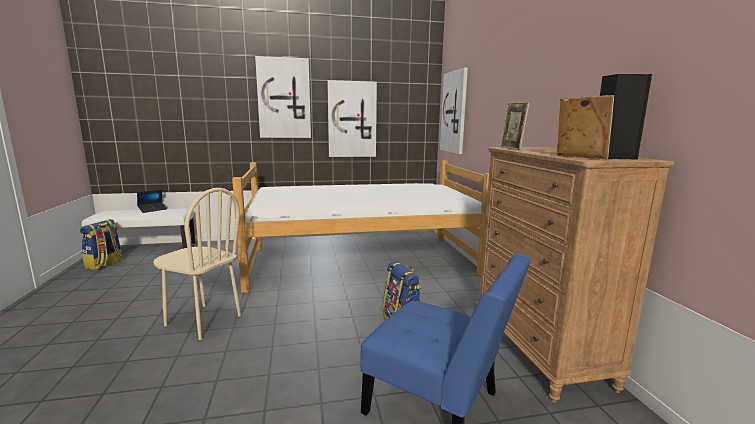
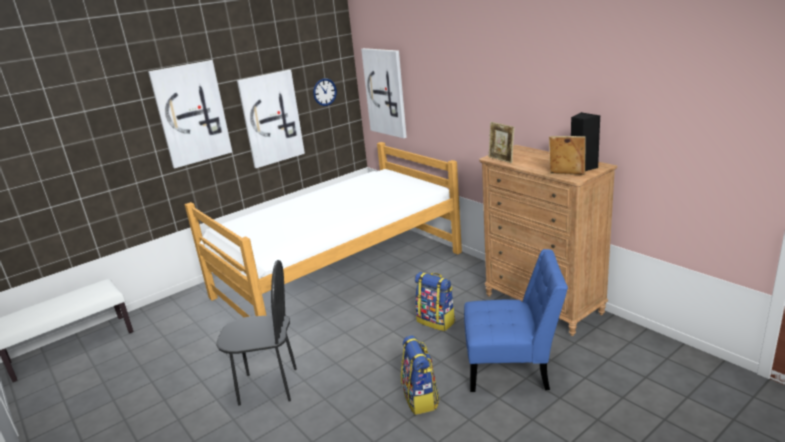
camera: 25 degrees left, 10 degrees up
(105, 264) = (51, 381): backpack -> backpack (421, 399)
(152, 210) = (67, 296): laptop -> none
(203, 321) = (268, 386): beige chair -> black chair
(406, 109) = (324, 92): none -> wall clock

